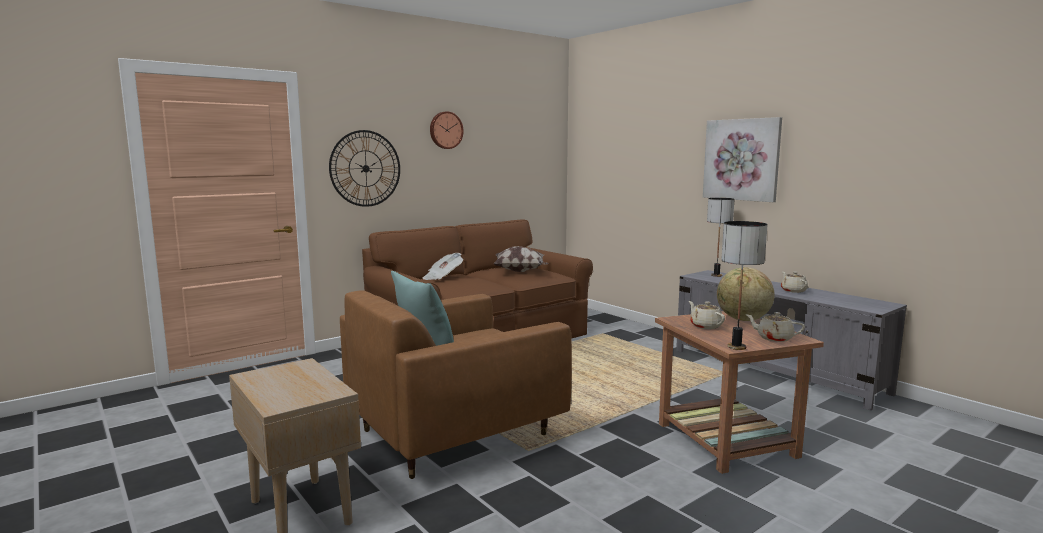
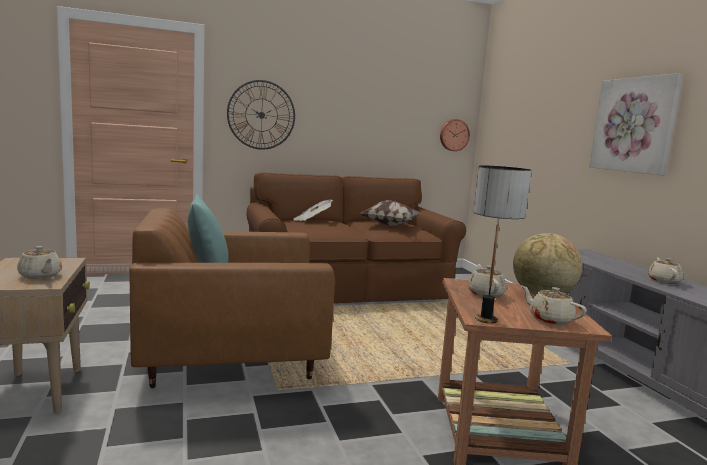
camera: 20 degrees right, 0 degrees up
(311, 385) = (40, 276): none -> beige teapot
(445, 130) = (344, 86): wall clock -> wall clock (454, 135)
(716, 275) = (587, 254): table lamp -> none

